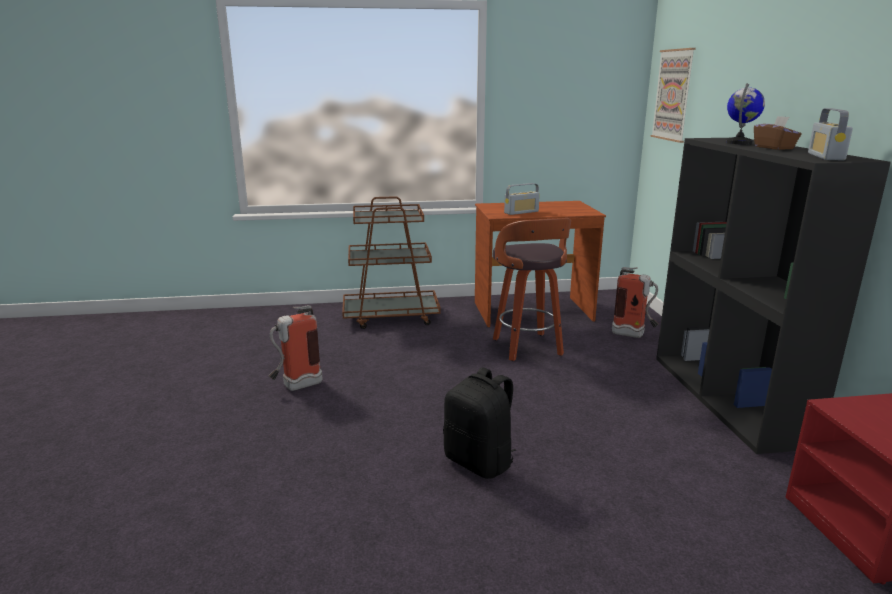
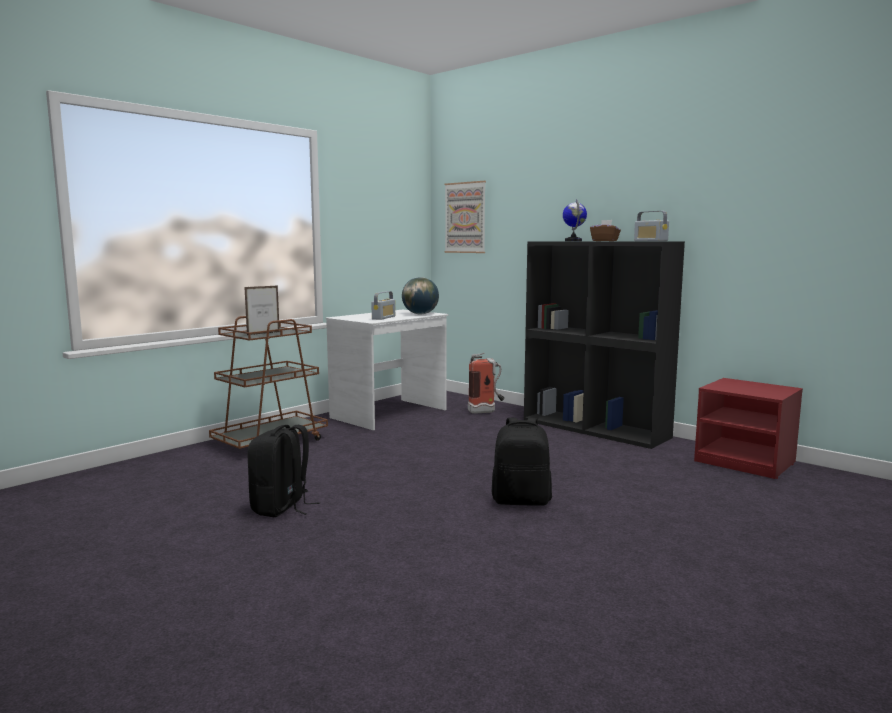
camera: 40 degrees left, 10 degrees down
(296, 386) = (281, 508): fire extinguisher -> black backpack
(382, 217) = (263, 333): none -> picture frame
(528, 348) = (430, 435): stool -> none
(532, 312) = (390, 414): brown desk -> white desk
(574, 211) = (420, 314): none -> globe

